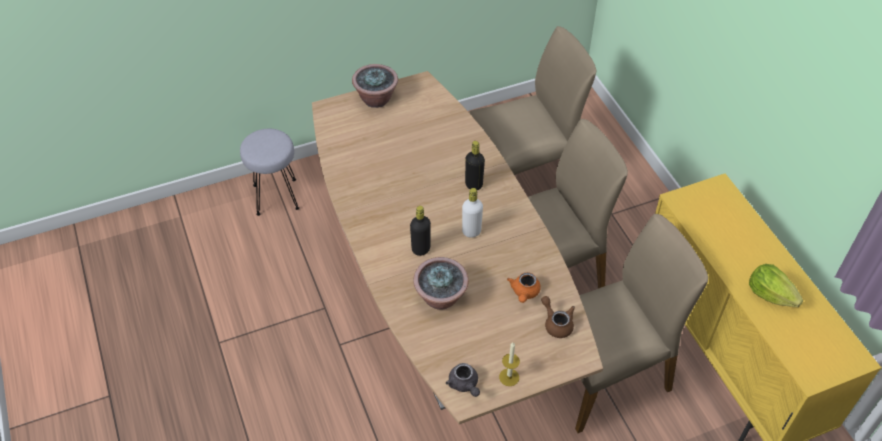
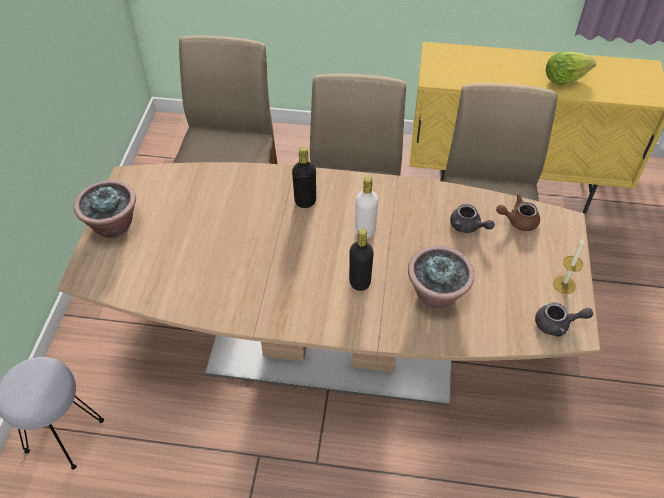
camera: 60 degrees left, 0 degrees up
(524, 293) = (468, 227): orange teapot -> grey teapot

